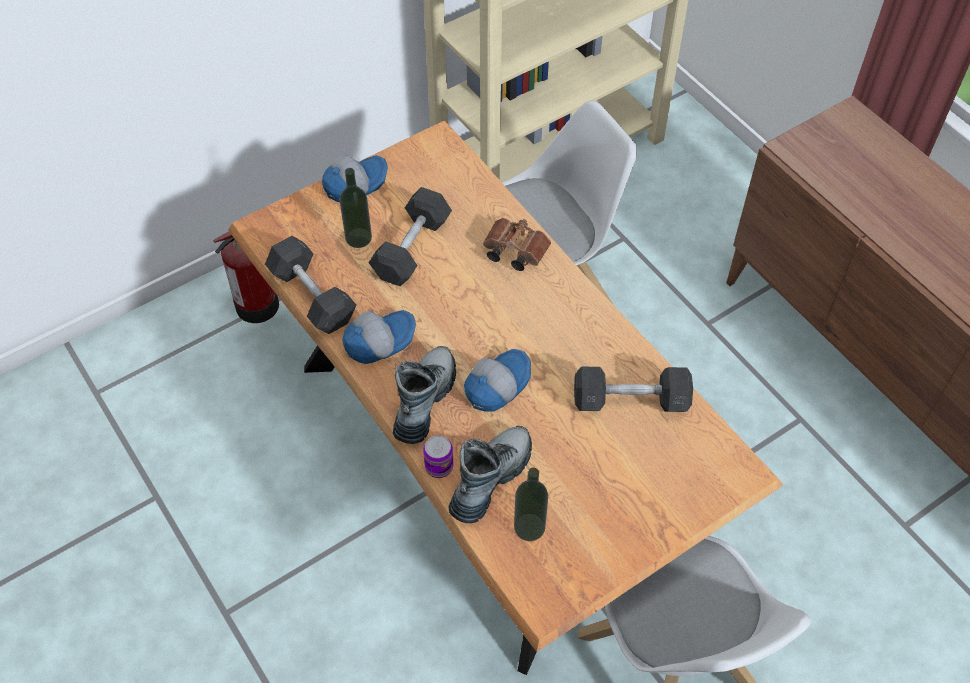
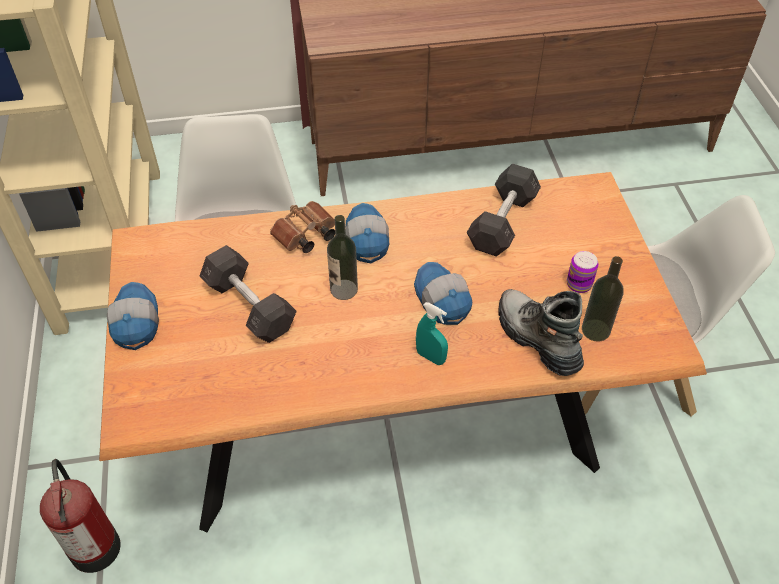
camera: 65 degrees left, 5 degrees down
(312, 296) = (253, 405): grey dumbbell -> none
(358, 238) = (206, 343): bottle -> bottle (344, 289)
(379, 340) = (342, 368): cap -> cap (365, 239)
(424, 400) = (430, 357): boot -> turquoise spray bottle
(439, 466) = (507, 371): can -> can (579, 284)

